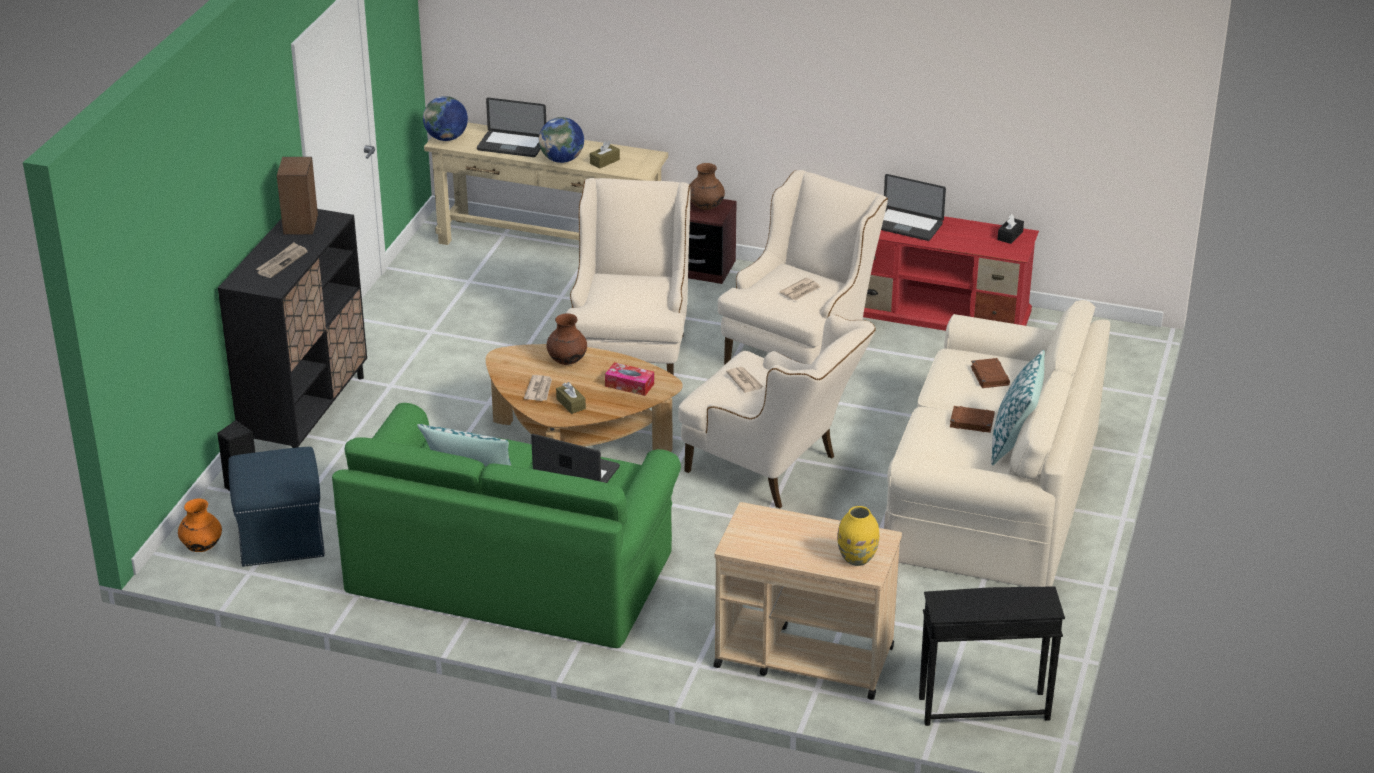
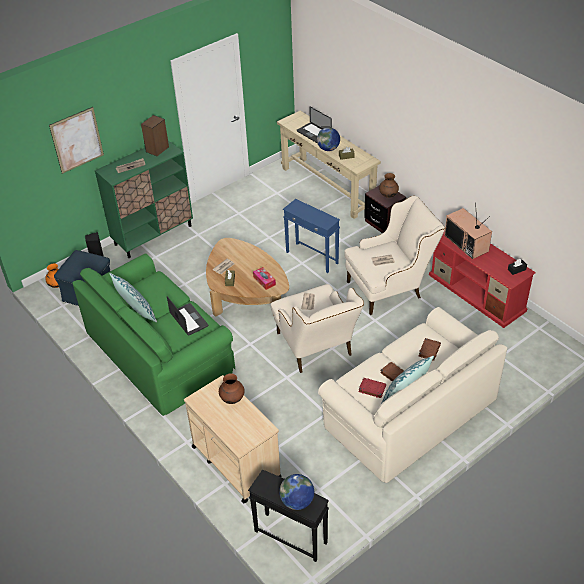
camera: 35 degrees right, 10 degrees up
(195, 226) = (77, 140): none -> picture
(306, 413) = (153, 235): black cabinet -> green cabinet
(446, 138) = (290, 120): globe -> globe (297, 501)
(567, 361) = (250, 256): brown vase -> brown vase (232, 398)
(631, 352) = (312, 258): beige armchair -> blue side table
(857, 559) = (243, 435): yellow vase -> none
(906, 225) = (467, 243): laptop -> television
(959, 450) = (371, 389): none -> red book

